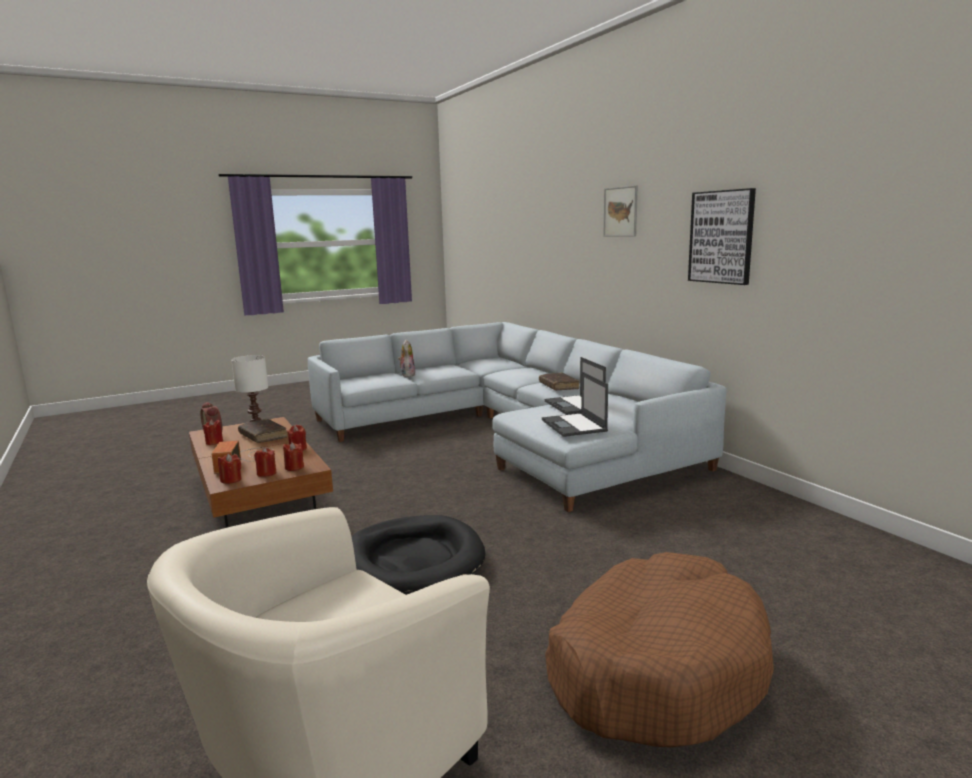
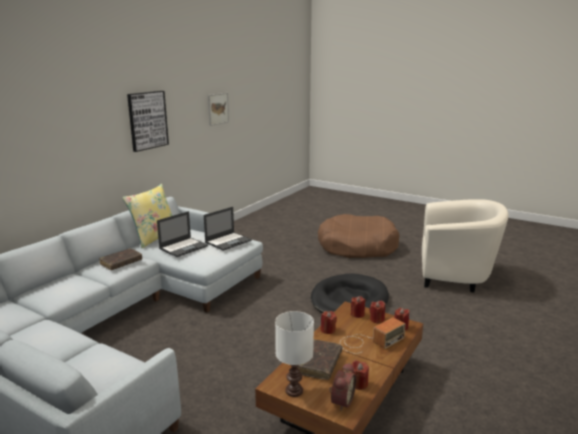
camera: 120 degrees left, 5 degrees up
(407, 374) = (62, 358): plush toy -> none
(620, 211) = (60, 112): picture -> picture (218, 109)
(632, 399) = (154, 237): none -> yellow pillow

